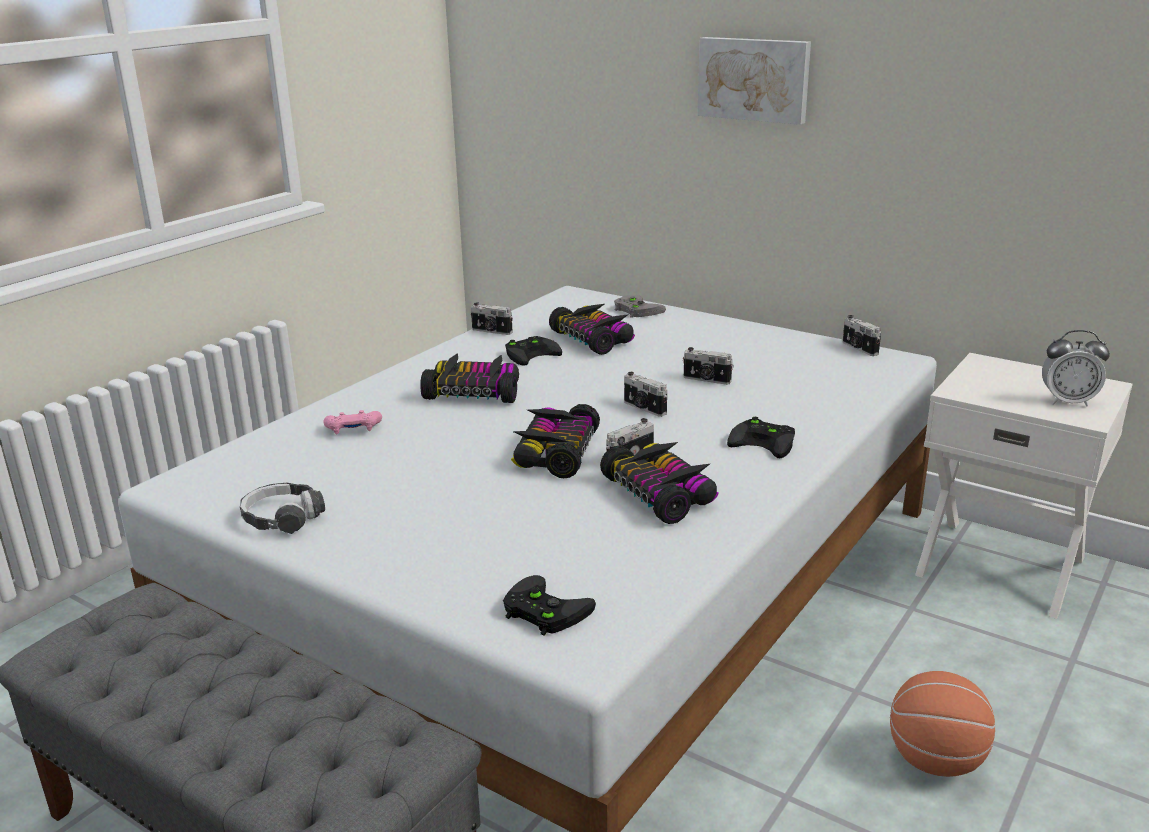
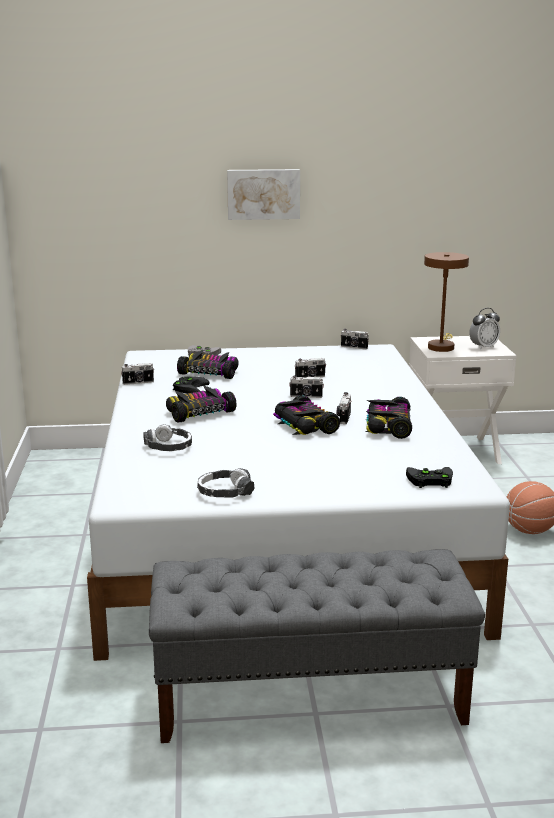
camera: 40 degrees left, 5 degrees down
(353, 429) = (168, 447): pink game controller -> headphones
(661, 494) = (387, 426): toy car -> toy car turned 105 degrees counterclockwise
(766, 442) = (390, 395): black game controller -> none
(991, 381) = (441, 346): none -> brown table lamp

